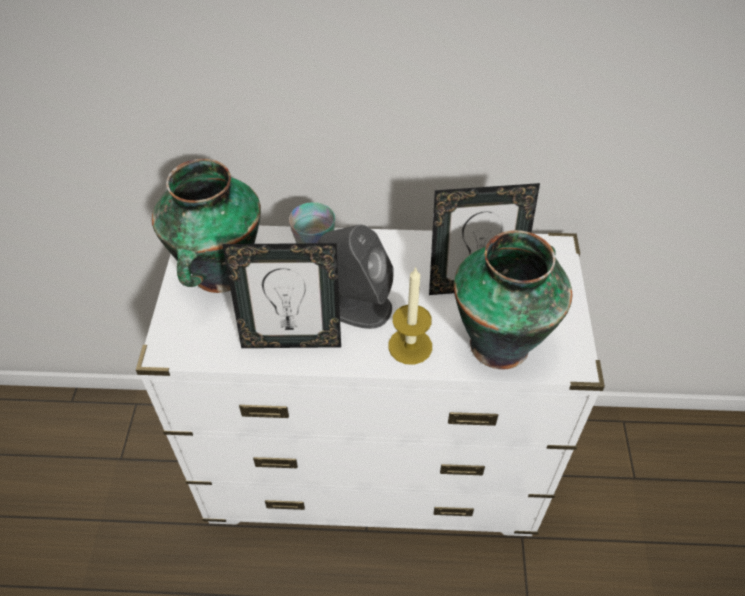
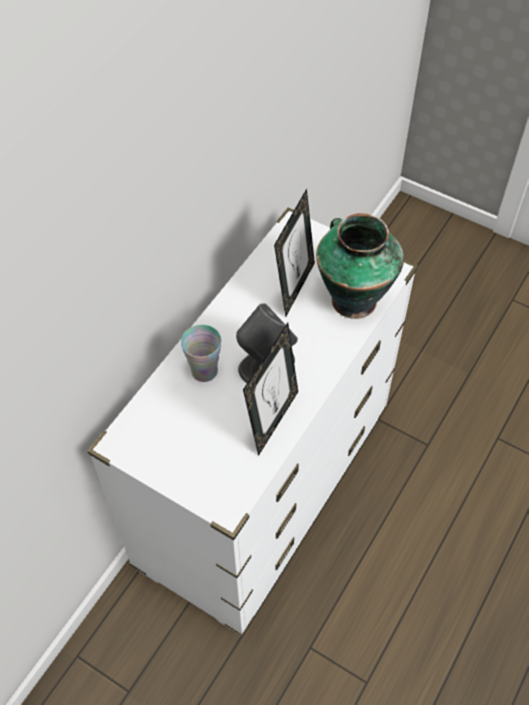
camera: 60 degrees left, 5 degrees up
(219, 275) = (172, 442): vase -> none
(410, 346) = (323, 350): candle -> none

